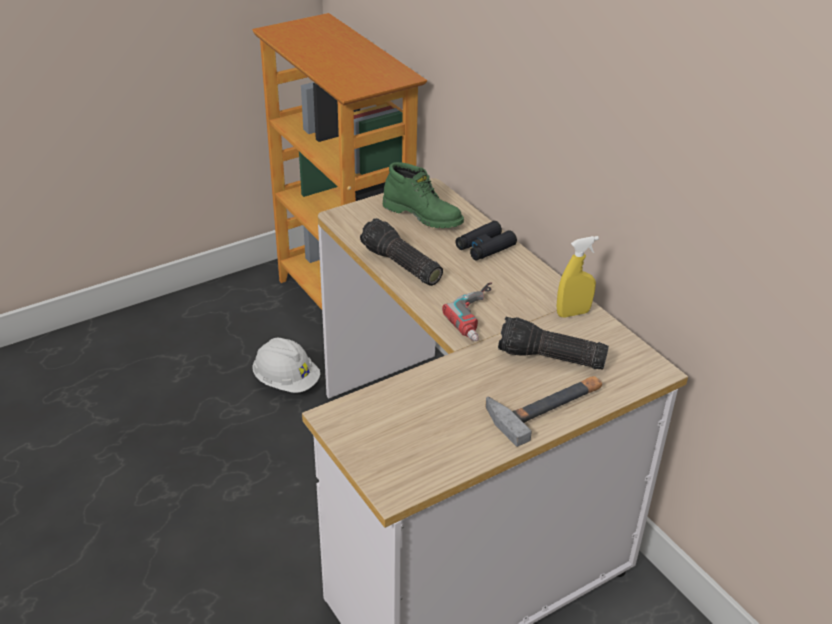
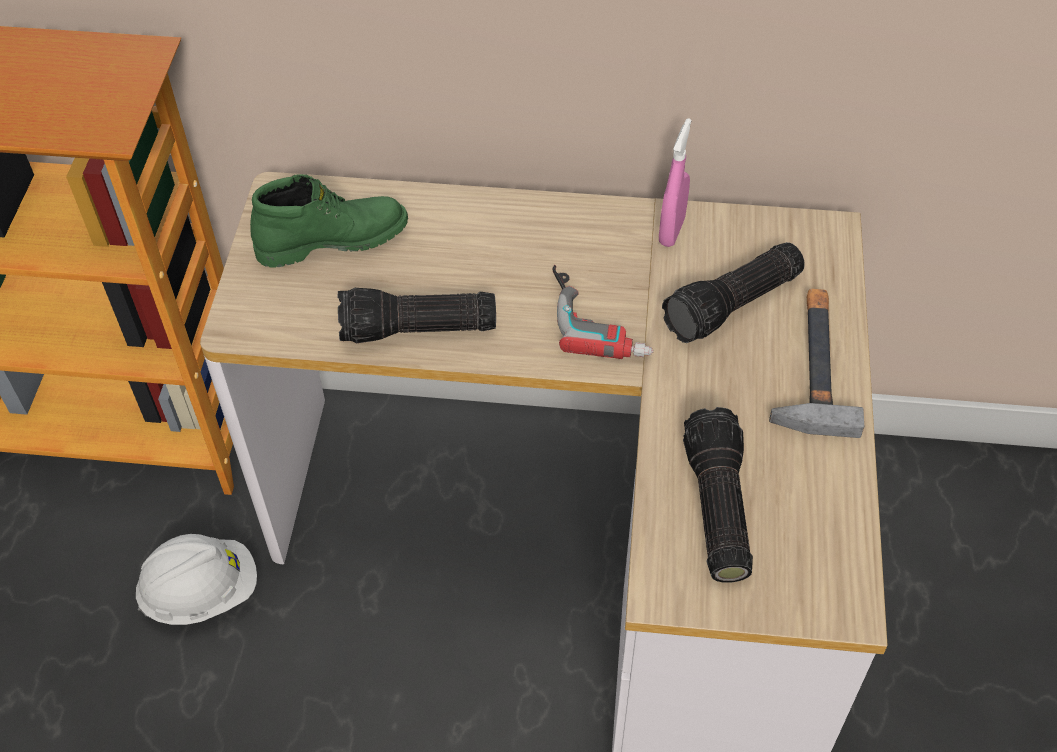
camera: 50 degrees left, 15 degrees up
(405, 411) = (714, 507): none -> flashlight
(485, 247) = (466, 224): black binoculars -> none
(573, 313) = (671, 231): yellow spray bottle -> pink spray bottle

